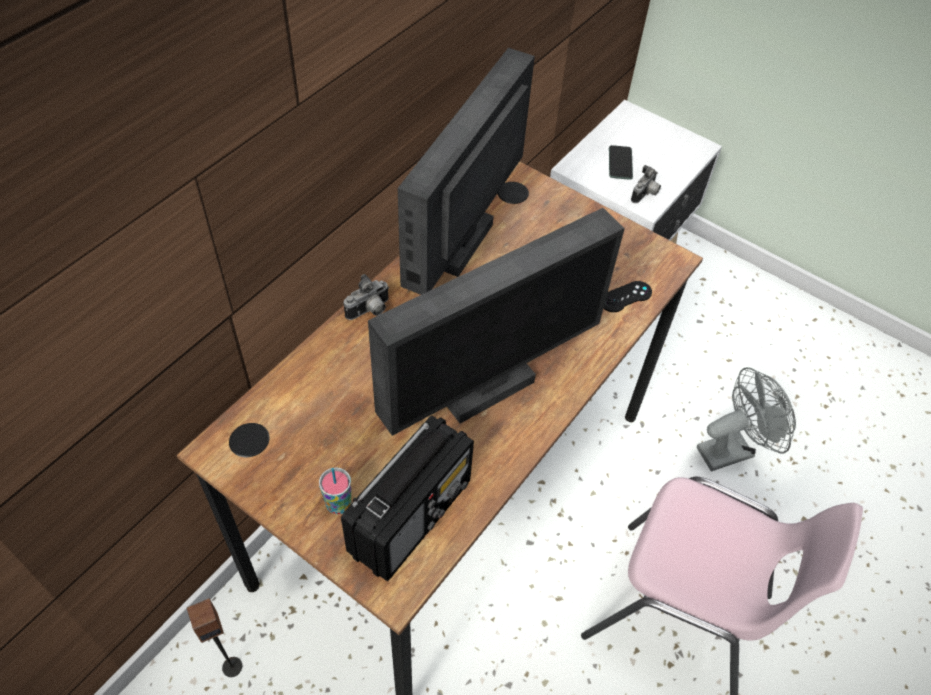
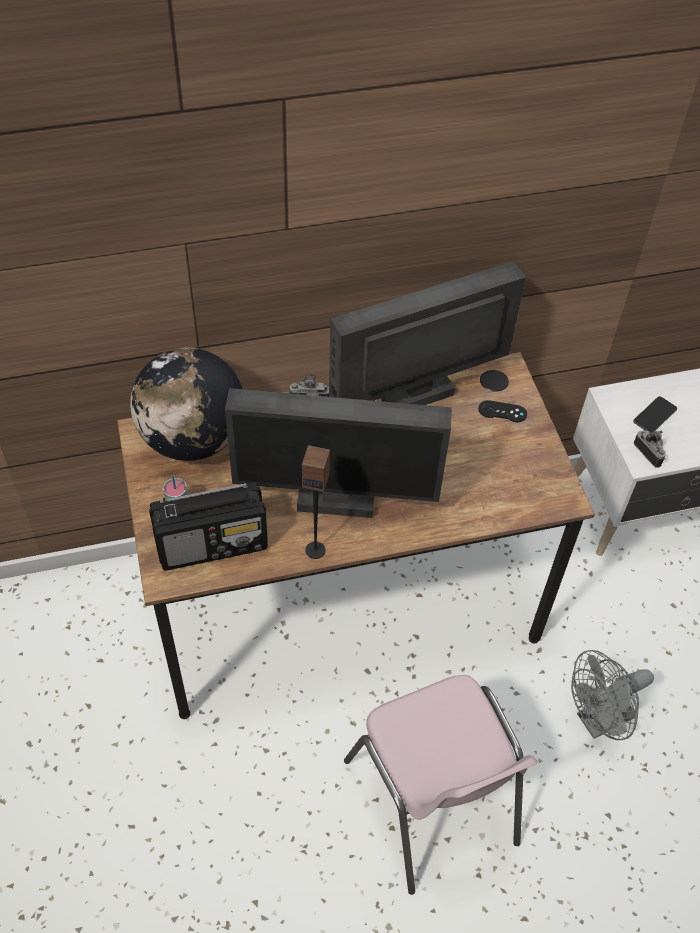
camera: 40 degrees right, 0 degrees up
(232, 666) = (107, 605): speaker -> speaker (315, 550)
(283, 421) = (192, 439): none -> globe
(625, 297) = (500, 504): black game controller -> black game controller (502, 411)
(645, 195) = (650, 453): camera -> camera turned 105 degrees counterclockwise
(732, 449) = (598, 721): grey fan -> grey fan turned 135 degrees clockwise

